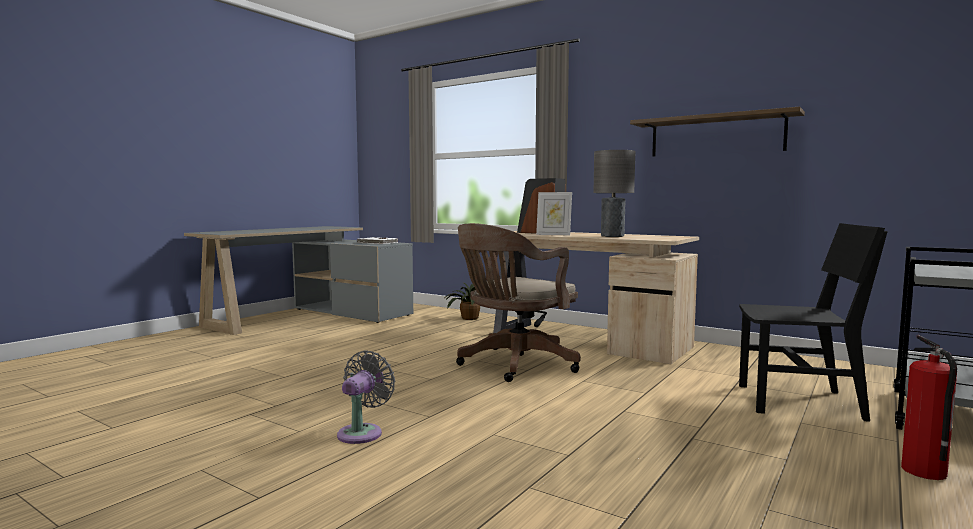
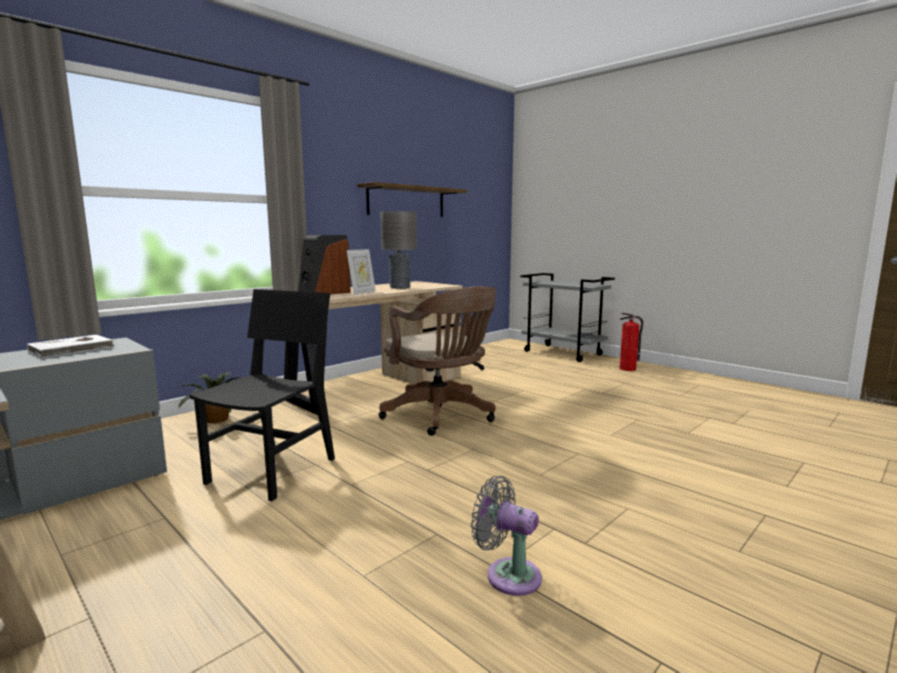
camera: 80 degrees left, 5 degrees up
(362, 432) = (622, 479): grey fan -> grey fan (508, 574)
(799, 402) = (542, 367): black chair -> black chair (272, 470)

